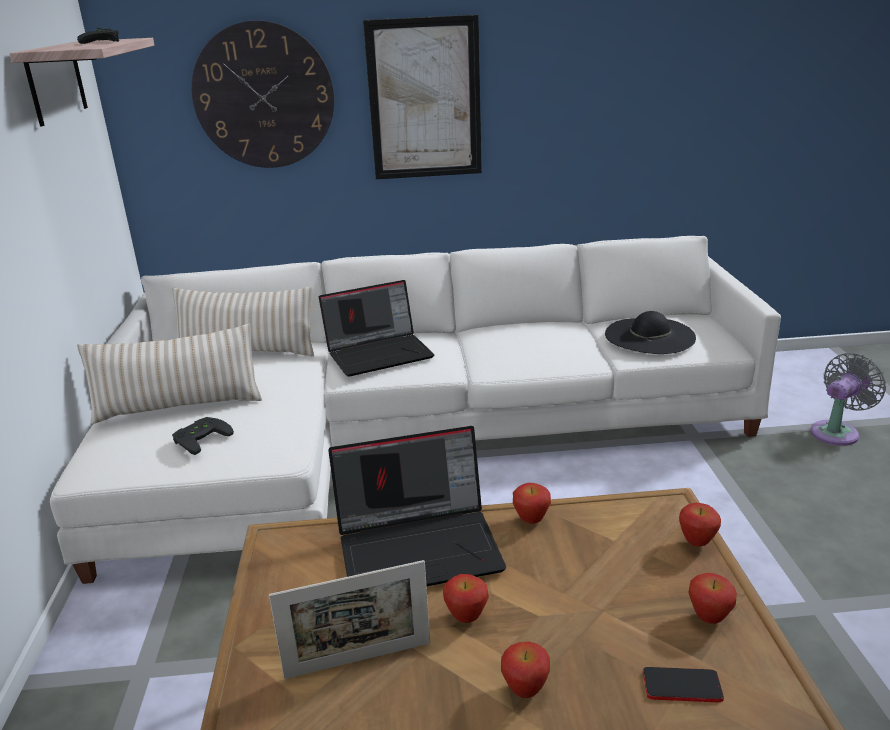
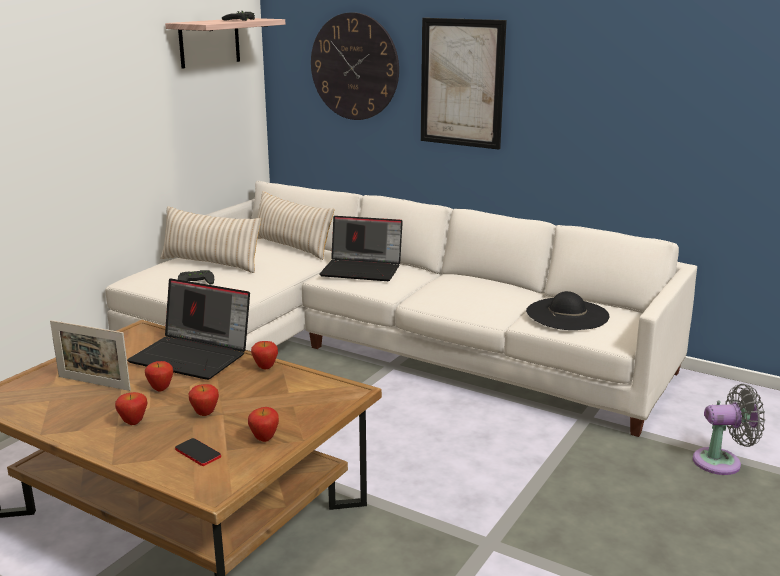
camera: 35 degrees right, 5 degrees down
(697, 542) = (327, 410): apple -> apple (205, 414)

